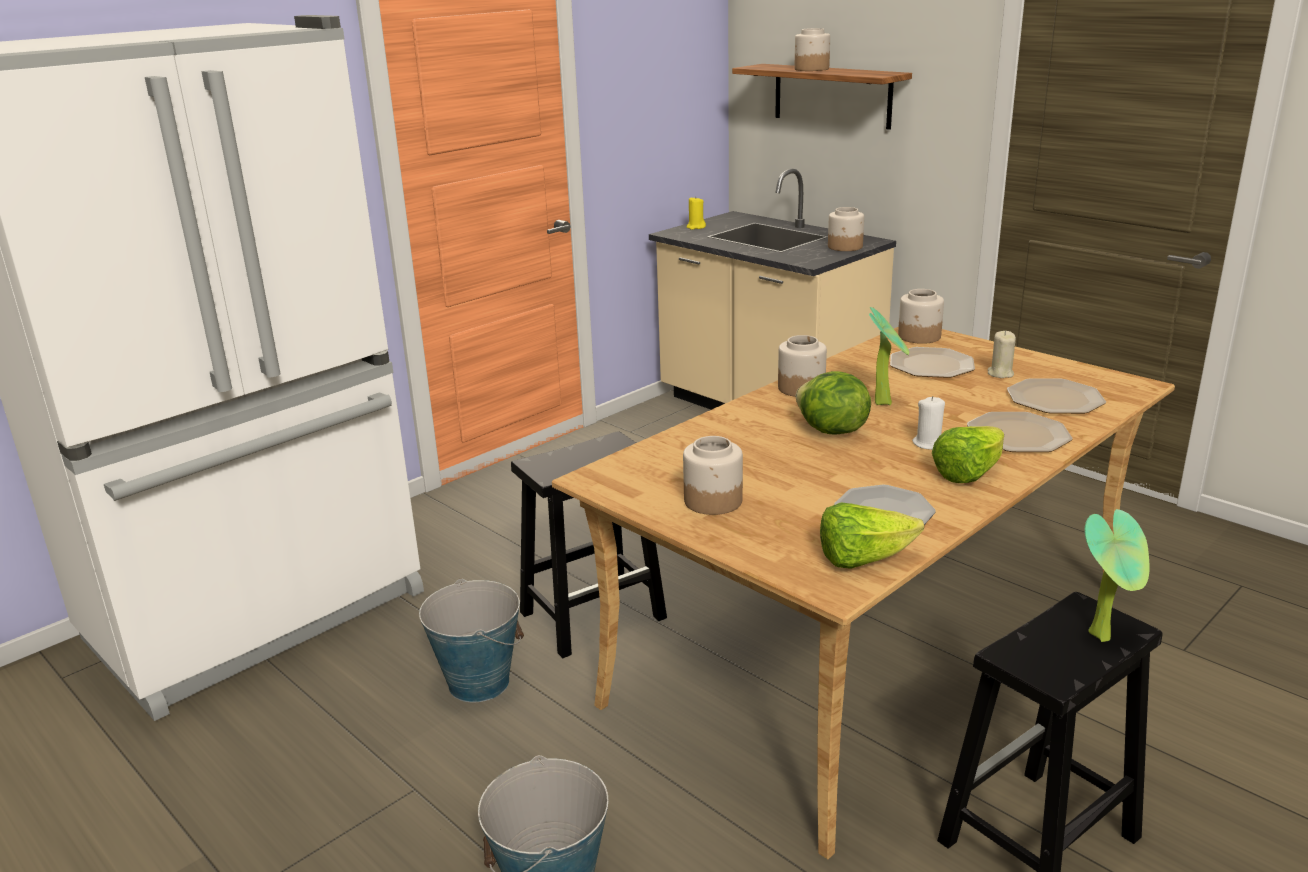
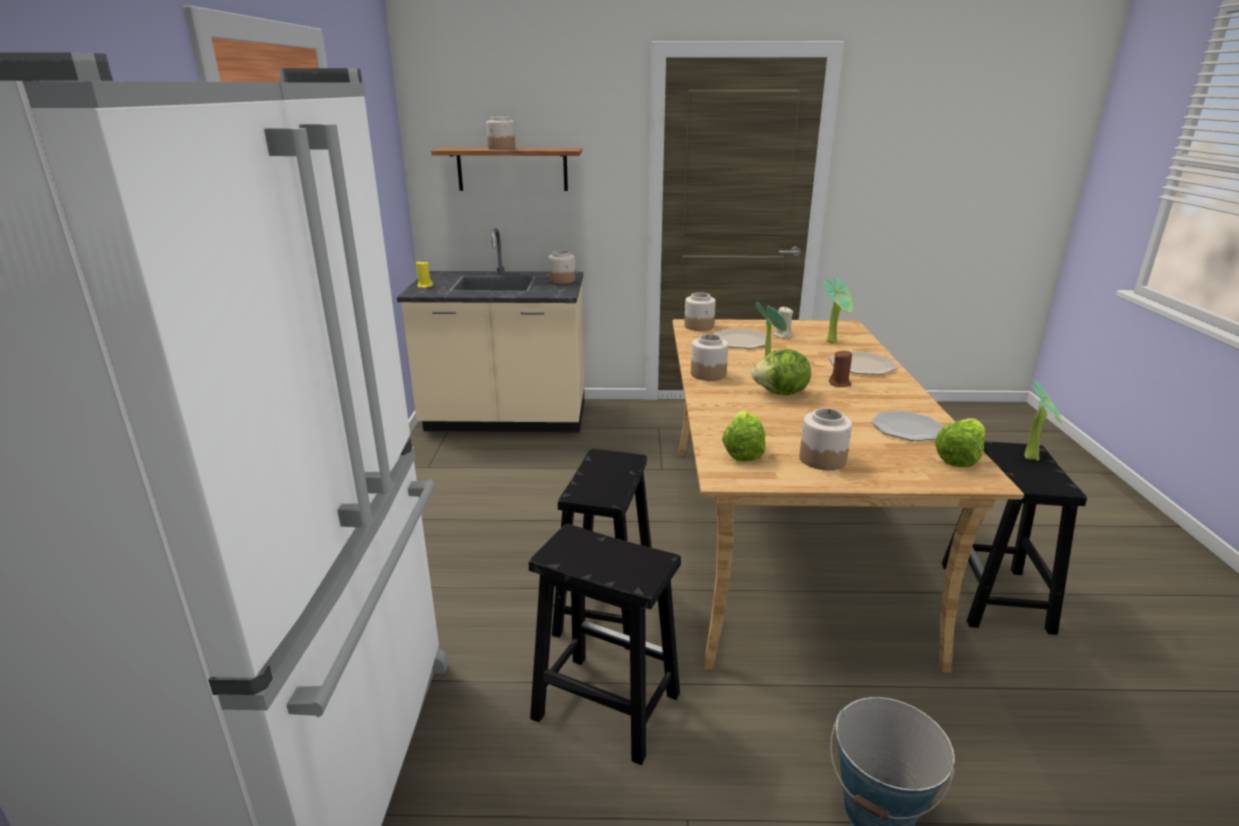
camera: 45 degrees left, 0 degrees up
(479, 682) = (604, 706): bucket -> black stool
(929, 444) = (839, 383): white candle -> brown candle
(968, 474) = (890, 392): lettuce -> lettuce (742, 451)
(1054, 399) = (834, 341): plate -> potted plant

